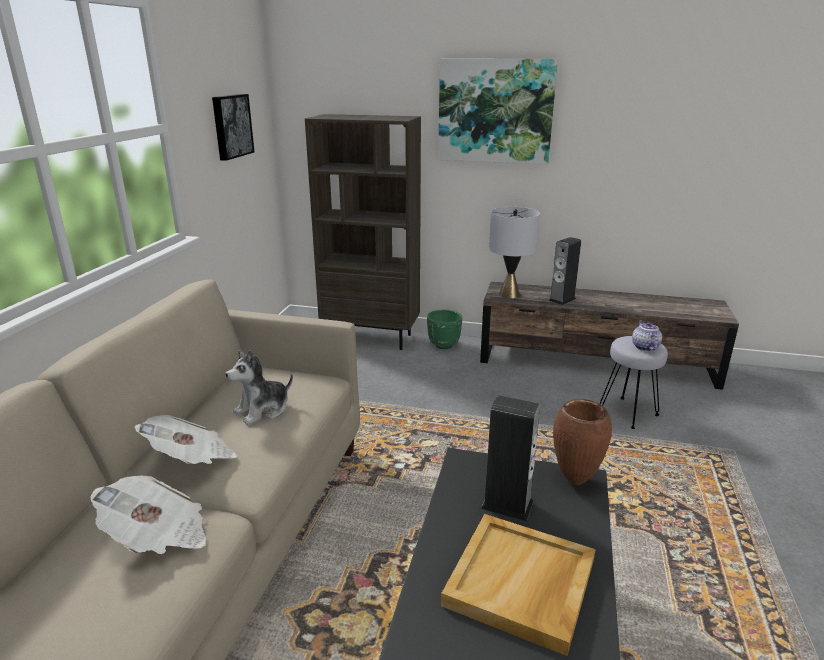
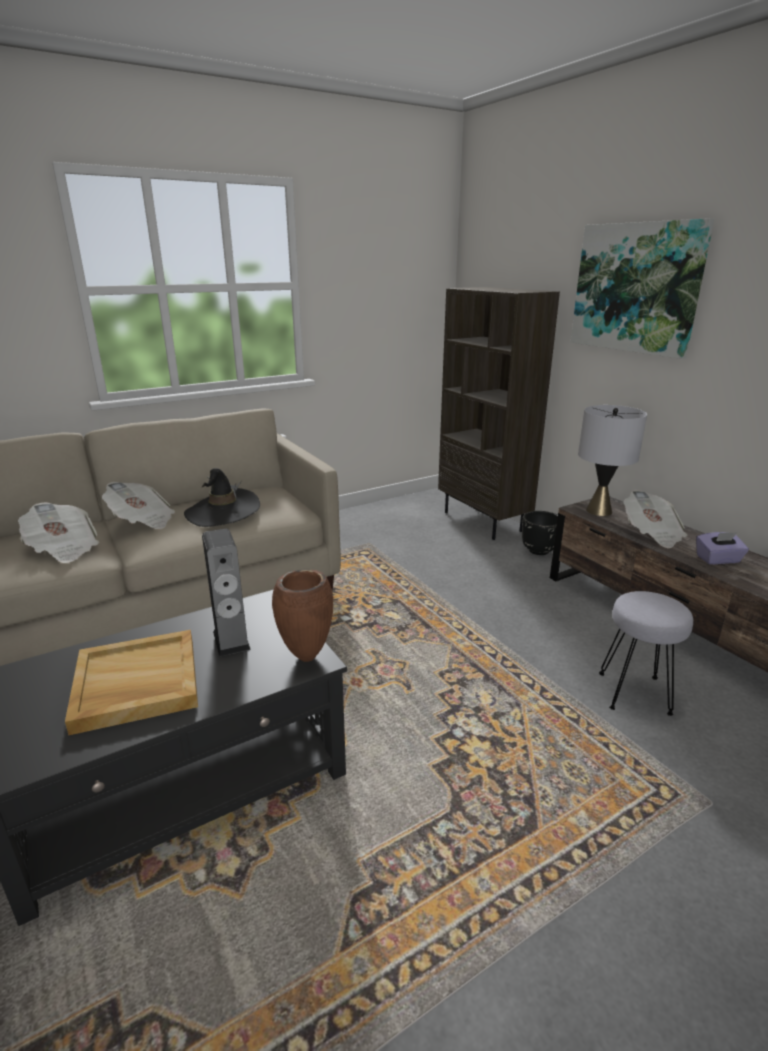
camera: 45 degrees right, 0 degrees up
(231, 126) = (386, 292): picture -> none
(263, 410) = (223, 512): plush toy -> black hat
(444, 345) = (539, 551): green planter -> black planter
(562, 299) = (652, 534): speaker -> newspaper
(615, 303) = (718, 559): none -> purple tissue box
(644, 347) = (655, 610): teapot -> none

